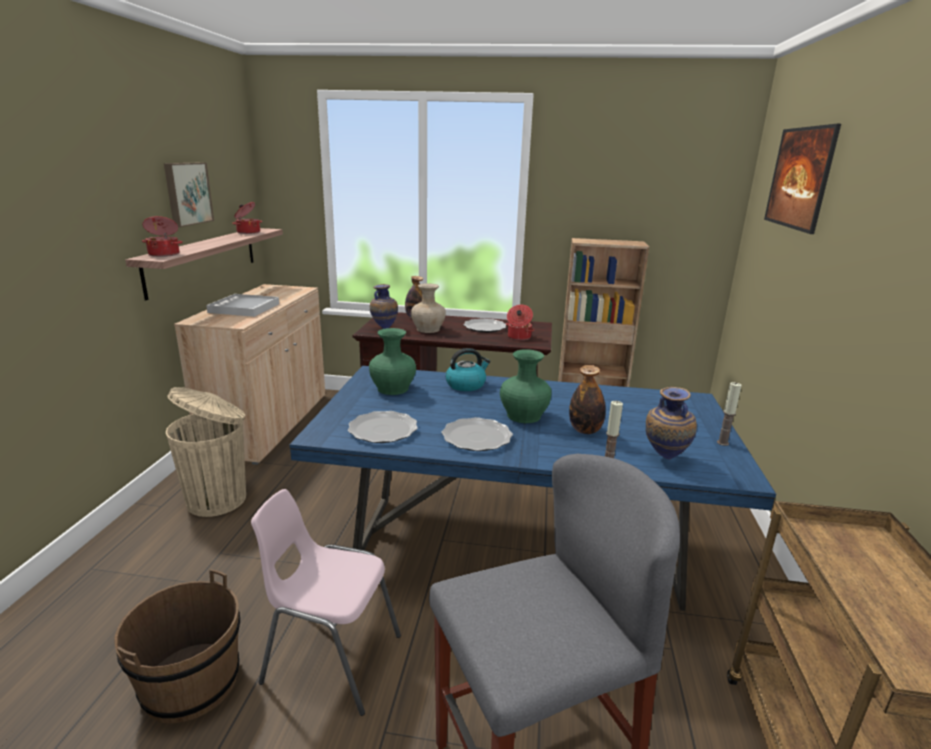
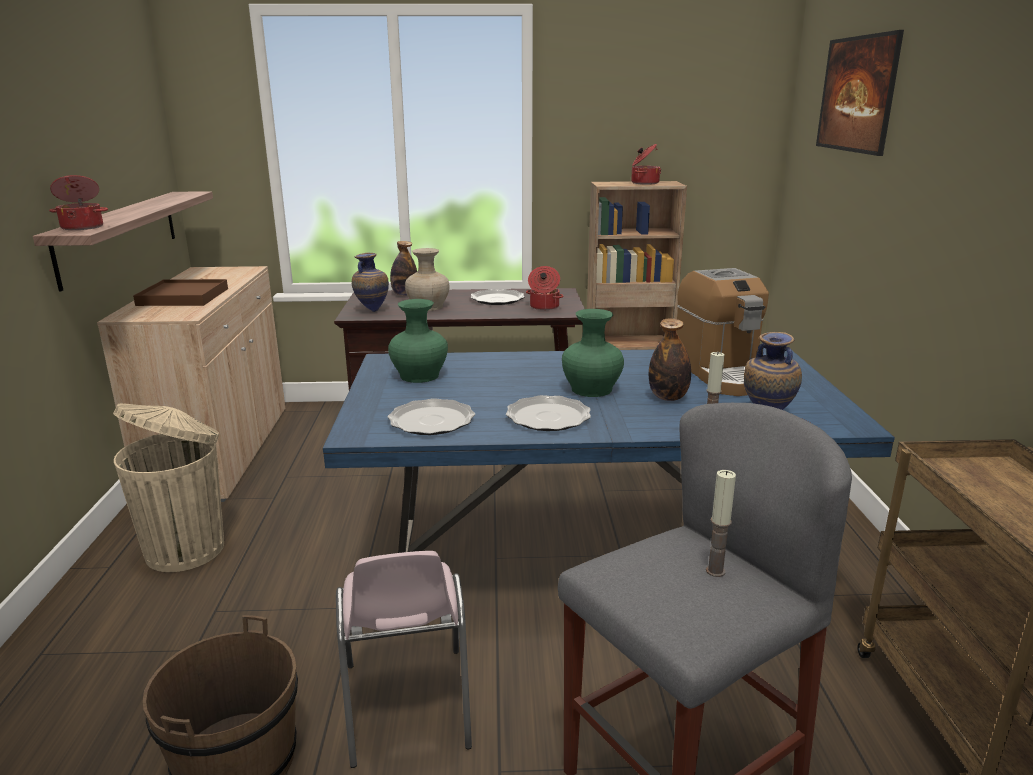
camera: 10 degrees left, 0 degrees up
(187, 193) = (94, 146): picture -> none
(244, 308) = (183, 297): white tray -> brown tray
(248, 232) = (170, 197): cooking pot -> cooking pot (644, 183)
(331, 659) = (406, 706): pink chair -> pink chair turned 105 degrees counterclockwise
(466, 385) = (507, 363): kettle -> none
(644, 413) = (724, 373): none -> coffee machine
(723, 443) = (821, 394): candle -> candle (715, 571)

